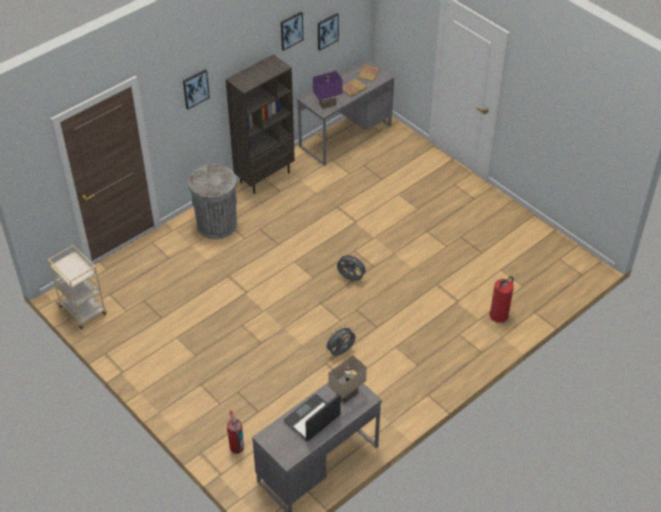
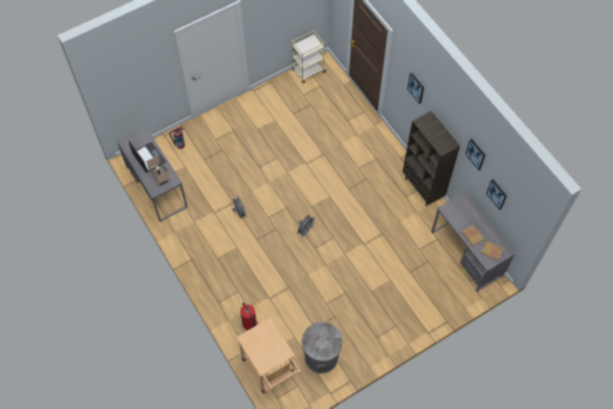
camera: 100 degrees right, 15 degrees up
(217, 225) = (375, 152): grey trash can -> grey trash can (321, 357)
(327, 105) = (453, 213): purple table lamp -> none
(551, 285) = (270, 370): none -> beige cart

